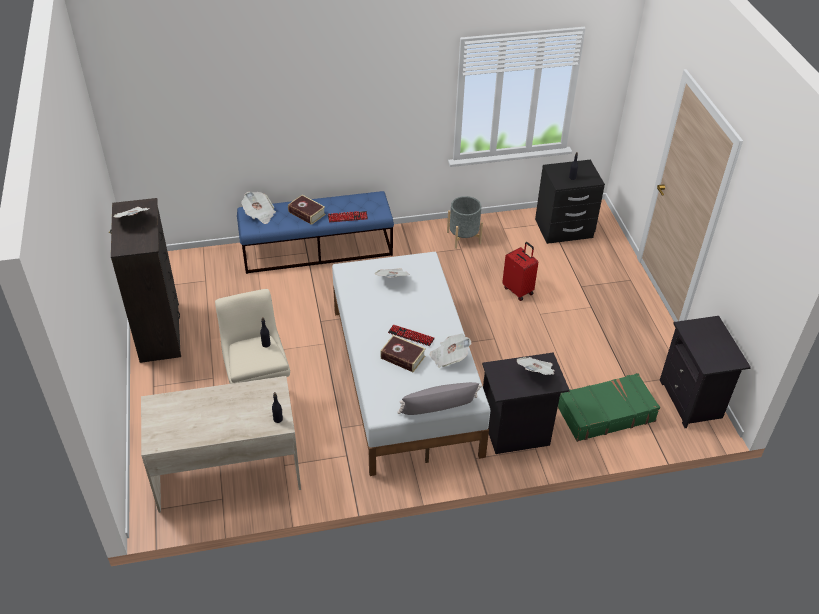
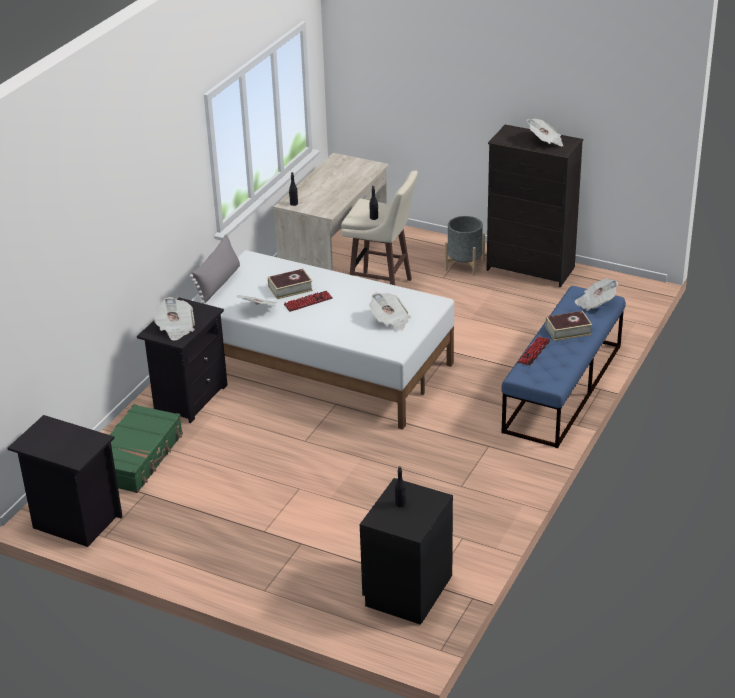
camera: 130 degrees right, 10 degrees down
(463, 237) = (478, 498): grey planter -> grey planter (464, 265)
(518, 290) = (349, 493): red suitcase -> none

